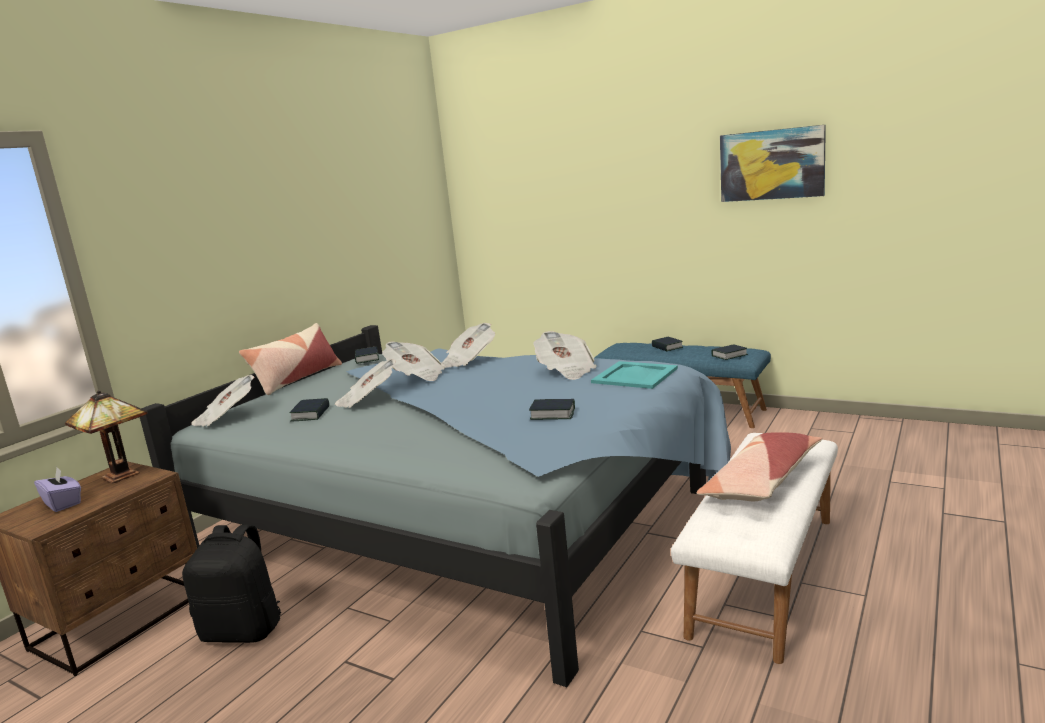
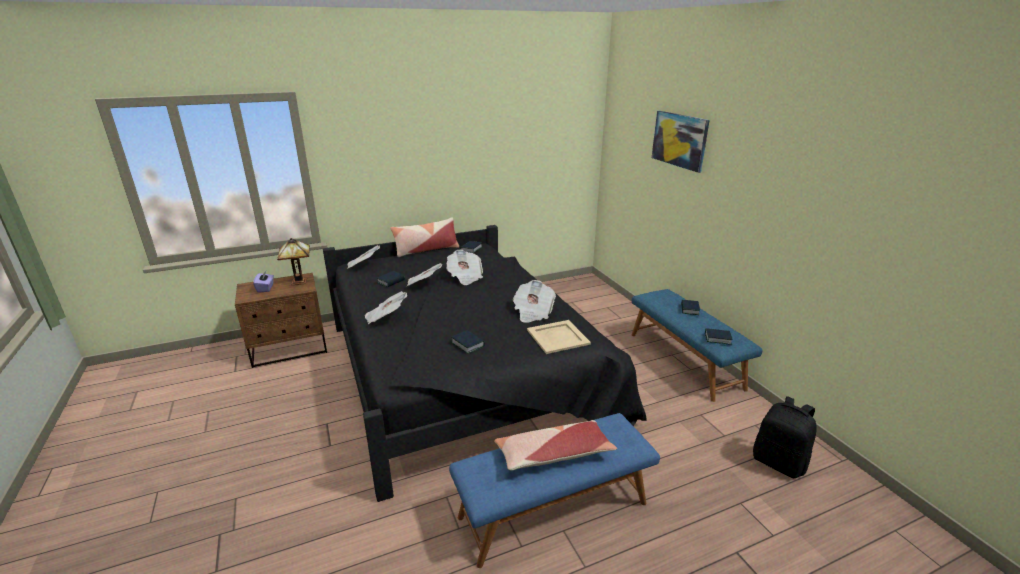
camera: 35 degrees right, 10 degrees up
(244, 630) = (316, 382): black backpack -> black backpack (779, 462)
(468, 361) = (505, 276): newspaper -> newspaper (386, 318)
(468, 518) = (465, 374): blue bed -> black bed
(634, 375) = (558, 336): turquoise tray -> beige tray
(763, 573) = (553, 509): white bench -> blue bench
(771, 164) = (805, 194): picture -> picture (679, 140)

